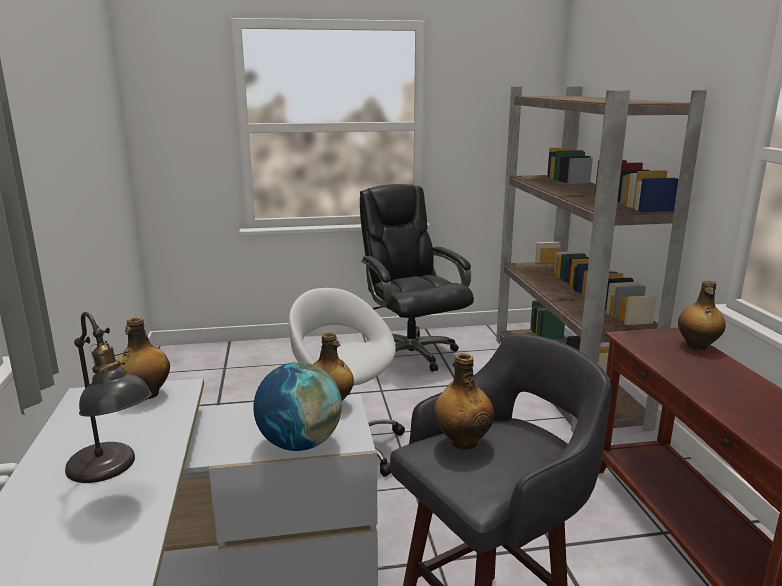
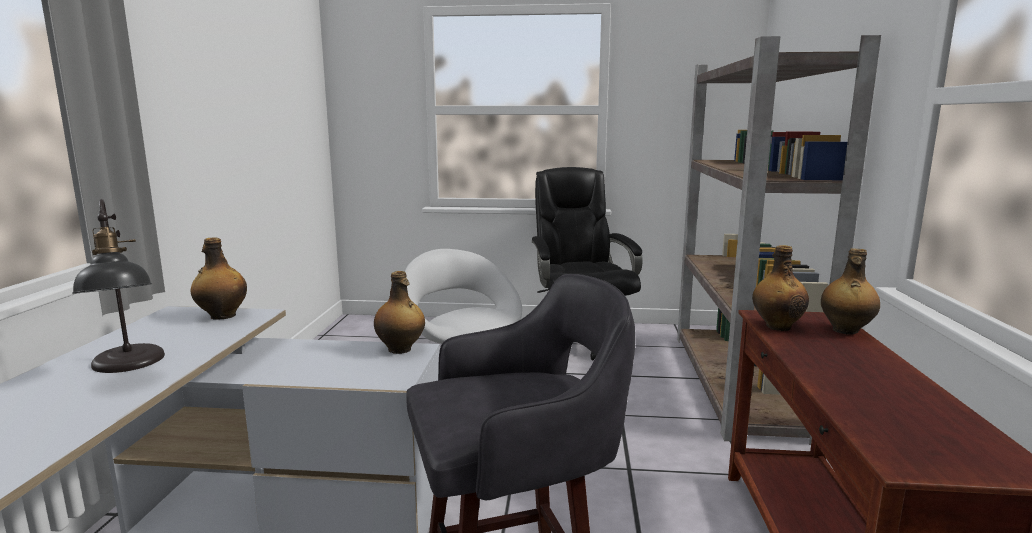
camera: 15 degrees right, 5 degrees down
(300, 443) = (342, 376): globe -> none
(462, 441) = (481, 383): bottle -> bottle (777, 326)

